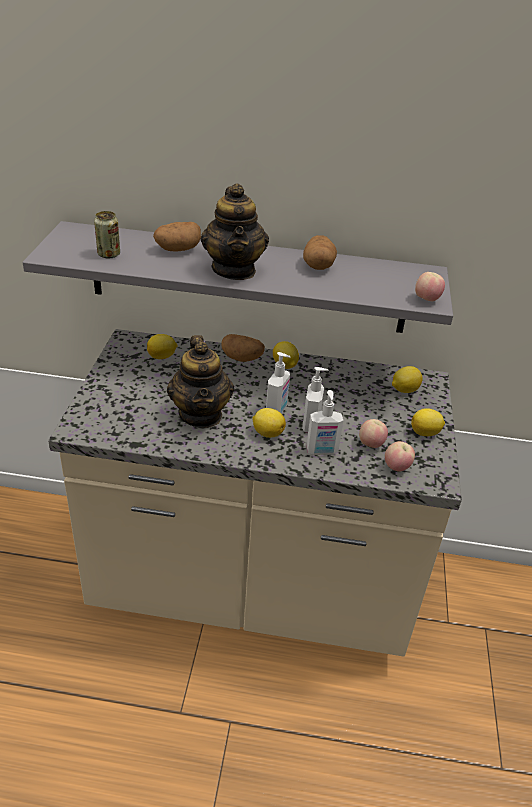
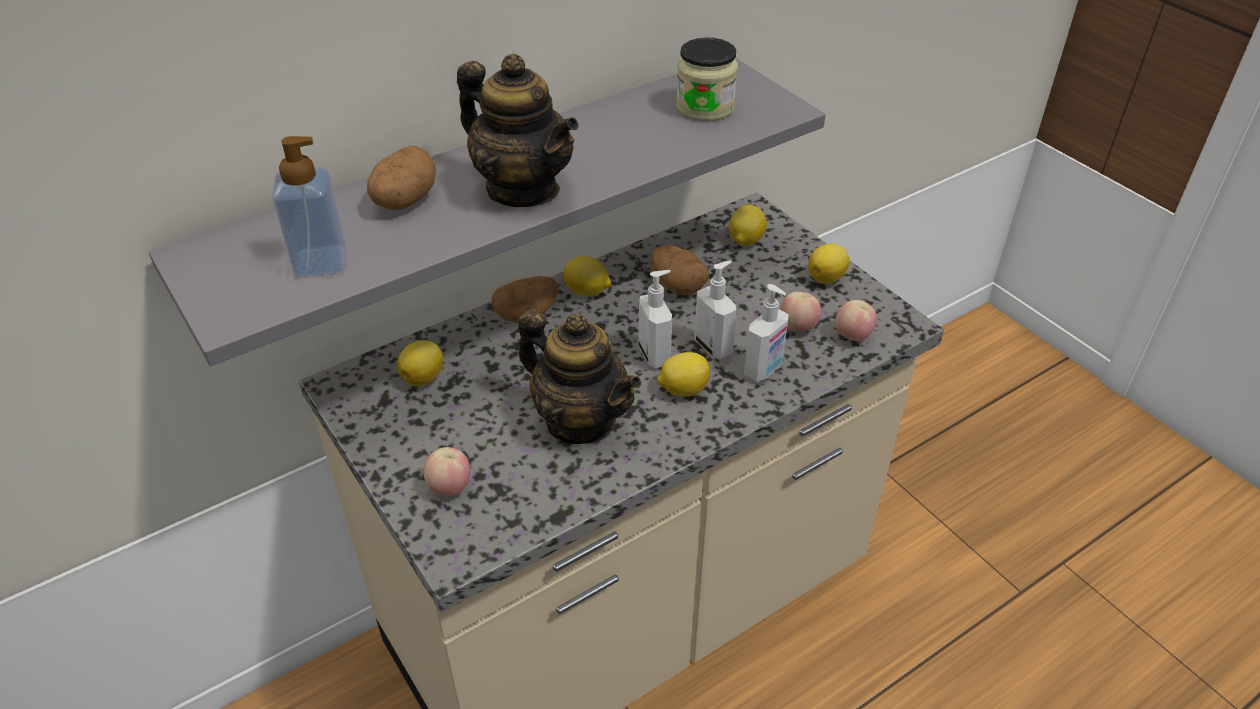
camera: 40 degrees left, 5 degrees up
(109, 254) = (320, 262): can -> soap dispenser
(318, 265) = (606, 127): potato -> potato (677, 286)
(386, 281) = (705, 107): none -> jar
(427, 300) = (777, 109): apple -> apple (450, 488)

